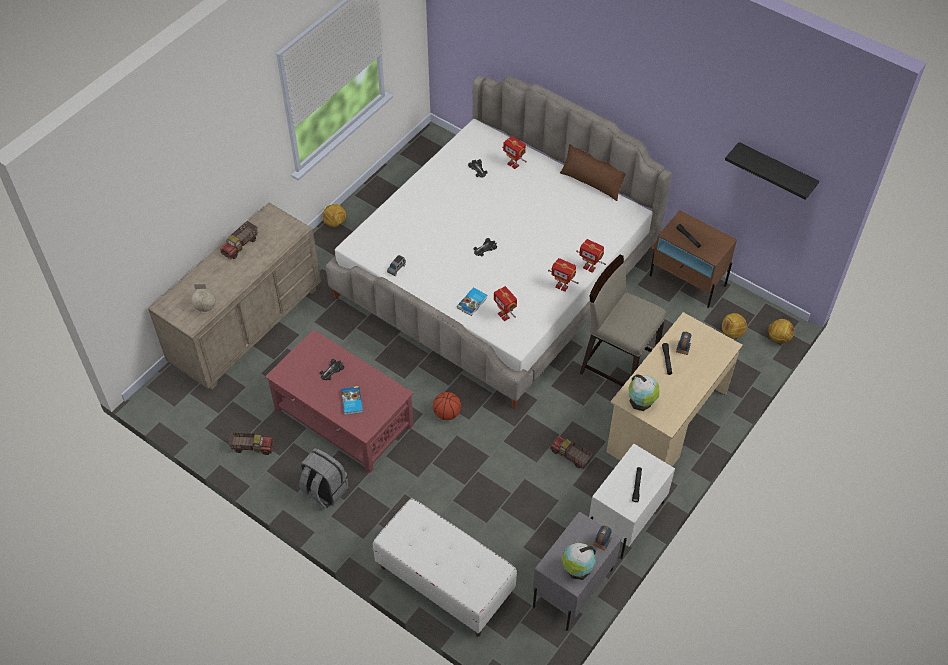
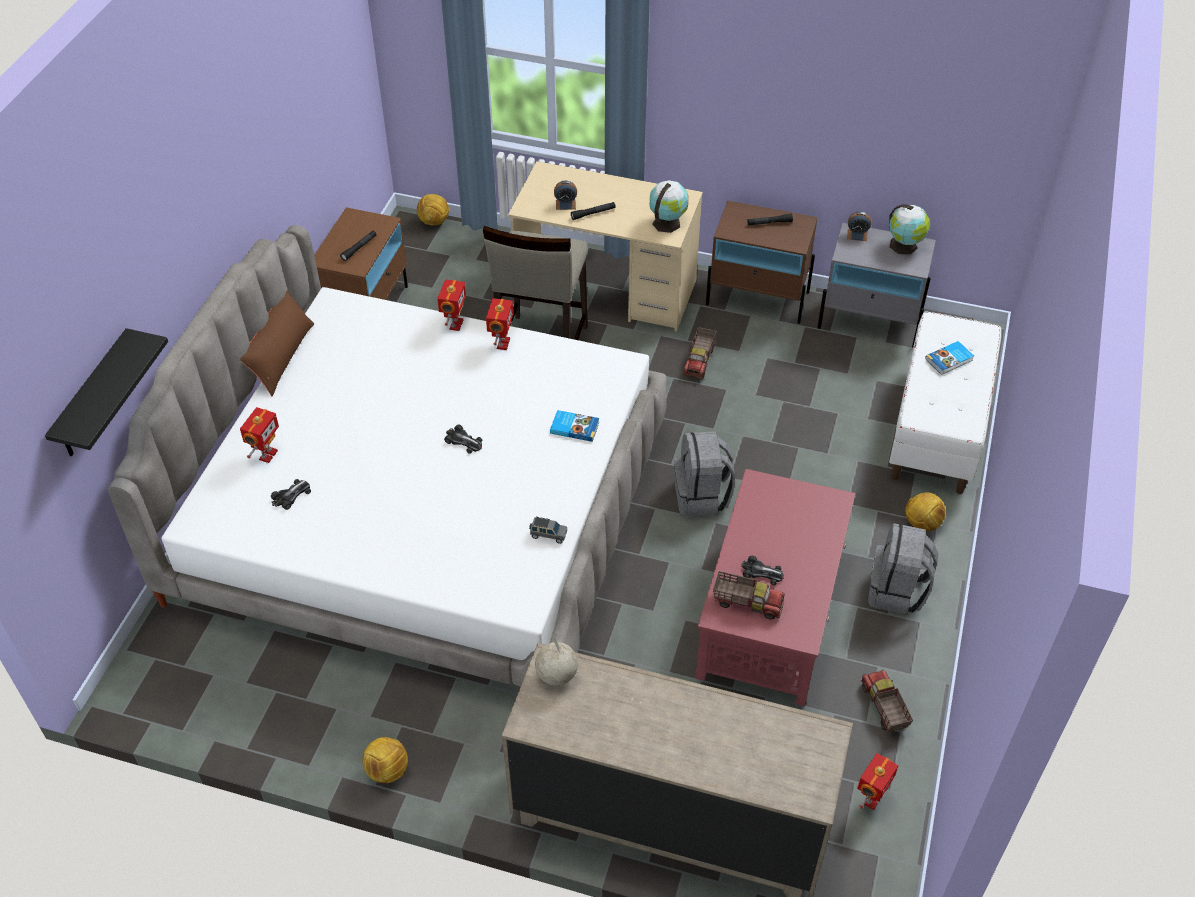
camera: 110 degrees left, 5 degrees down
(205, 307) = (781, 731): globe -> globe (556, 676)
(240, 246) = (624, 736): toy truck -> toy truck (747, 602)
(351, 402) = (800, 531): book -> book (949, 360)
(447, 413) = (701, 496): basketball -> grey backpack
(504, 315) = (581, 388): toy robot -> toy robot (871, 798)
(625, 520) = (758, 298): white nightstand -> brown nightstand
(732, 332) = (441, 260): football -> football (921, 524)
(775, 171) = (329, 68): black shelf -> black shelf (93, 397)

